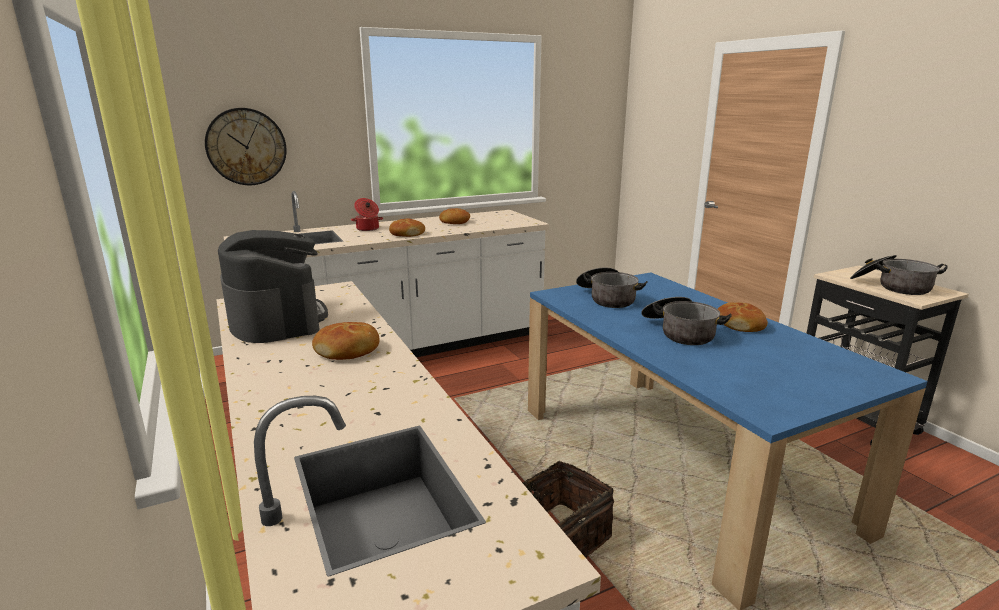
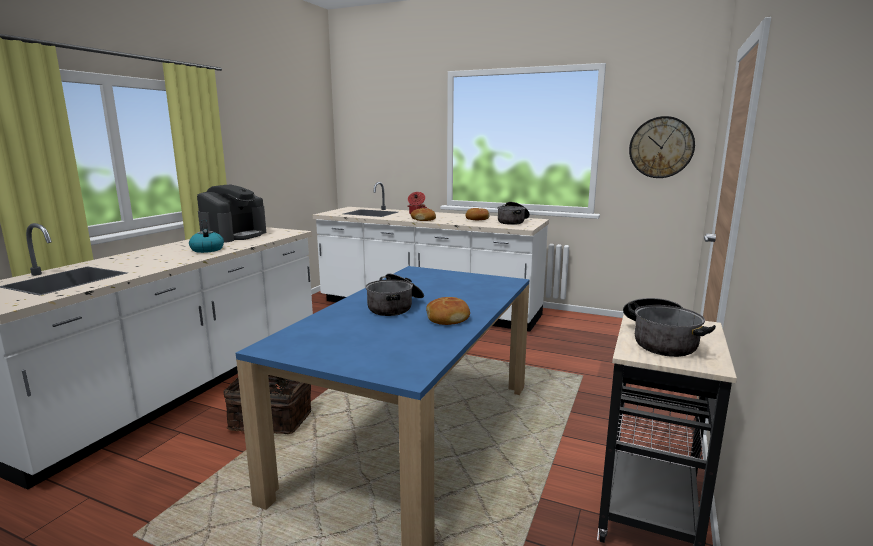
camera: 50 degrees right, 5 degrees down
(246, 147) = (374, 153): wall clock -> wall clock (661, 147)
(348, 350) = (207, 249): bread -> kettle
(607, 298) = (433, 280): cooking pot -> cooking pot (513, 221)

